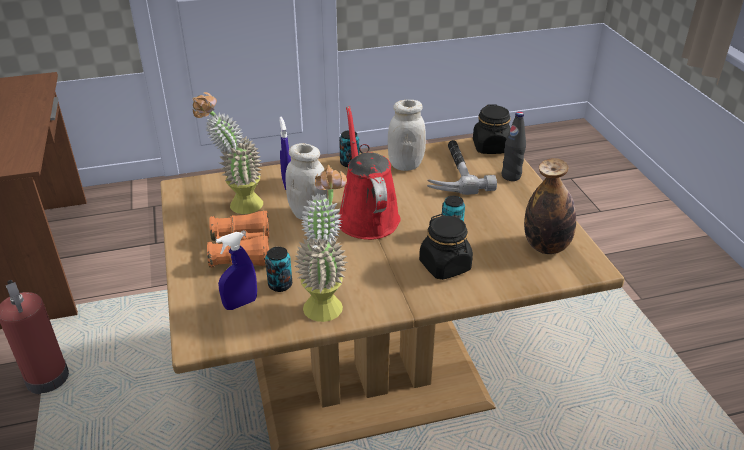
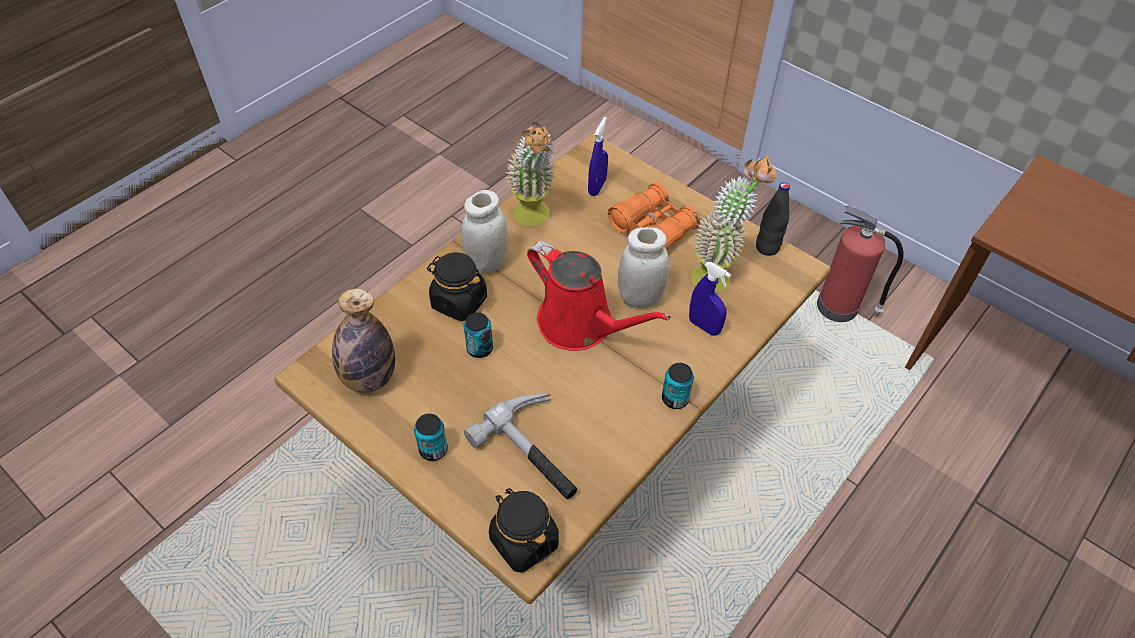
camera: 145 degrees right, 15 degrees up
(280, 285) = (584, 215): can -> can (433, 449)
(405, 165) = (607, 433): white jar -> white jar (487, 263)
(511, 176) = (462, 485): black bottle -> black bottle (767, 248)

